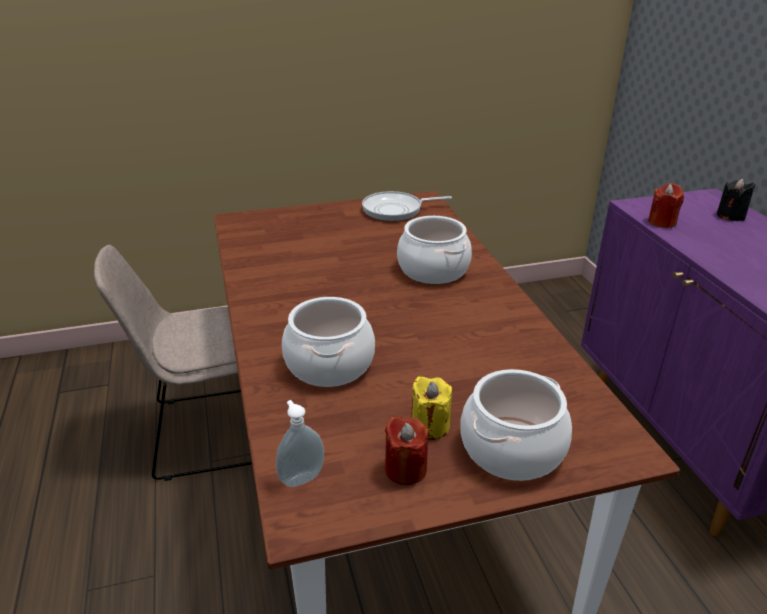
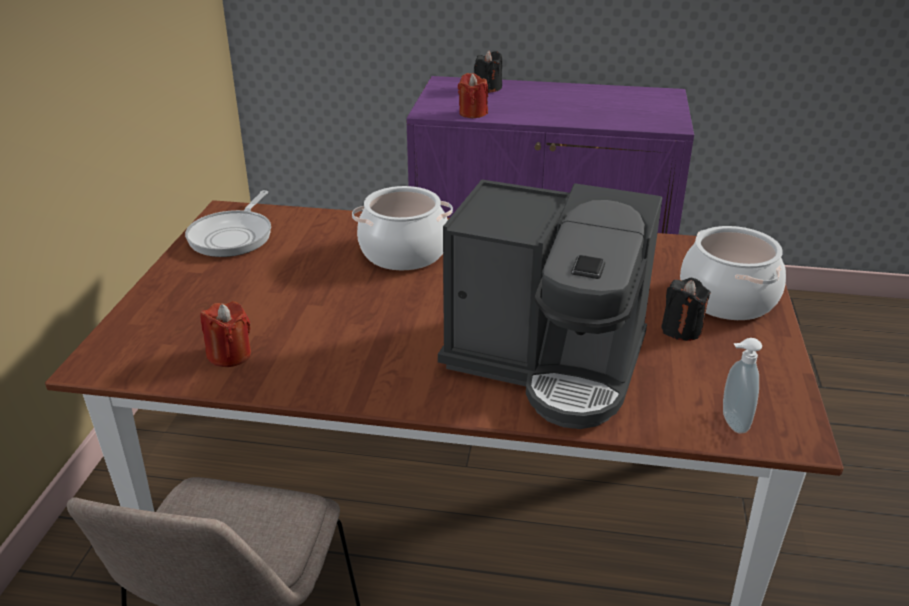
camera: 65 degrees left, 0 degrees up
(330, 364) = (547, 363): cooking pot -> coffee machine
(405, 469) = (738, 358): red candle -> red candle (230, 355)
(430, 426) = (681, 330): yellow candle -> black candle

